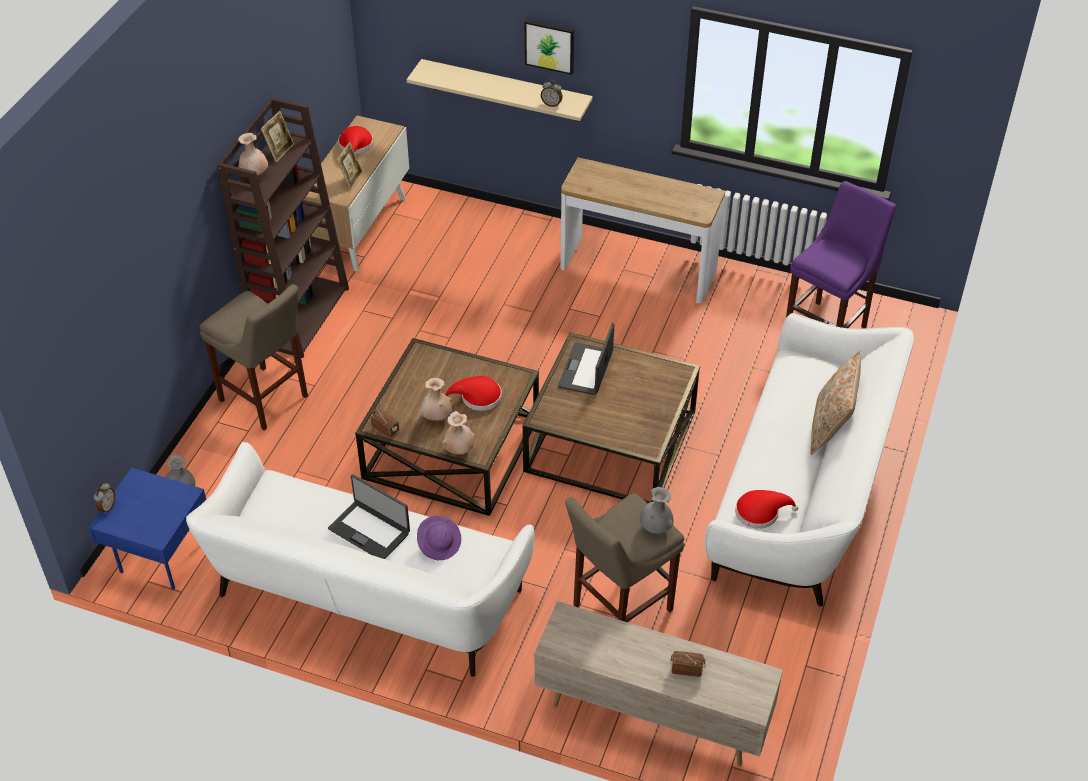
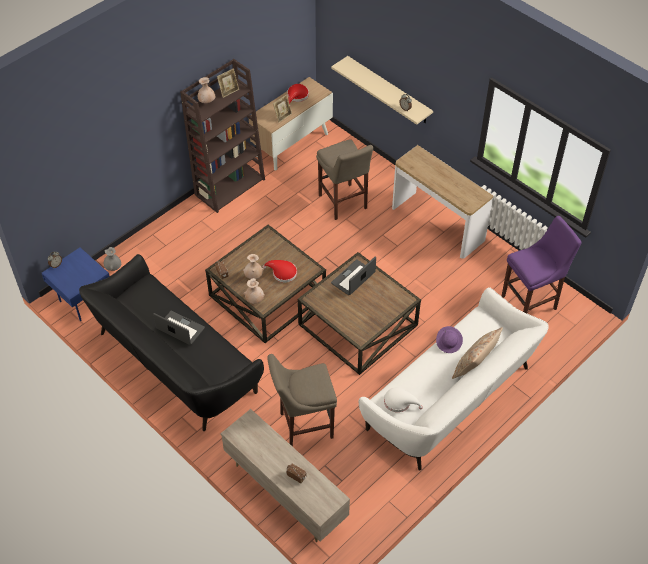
camera: 25 degrees right, 5 degrees up
(266, 400) = (184, 231): beige stool -> beige stool (343, 203)
(366, 594) = (174, 362): white sofa -> black sofa
(370, 530) = (180, 329): laptop -> laptop turned 150 degrees clockwise
(439, 544) = (211, 351): purple hat -> purple hat (449, 343)
(550, 45) = (413, 72): picture -> none
(656, 528) = (322, 388): grey vase -> none
(760, 512) = (399, 402): red hat -> white hat

